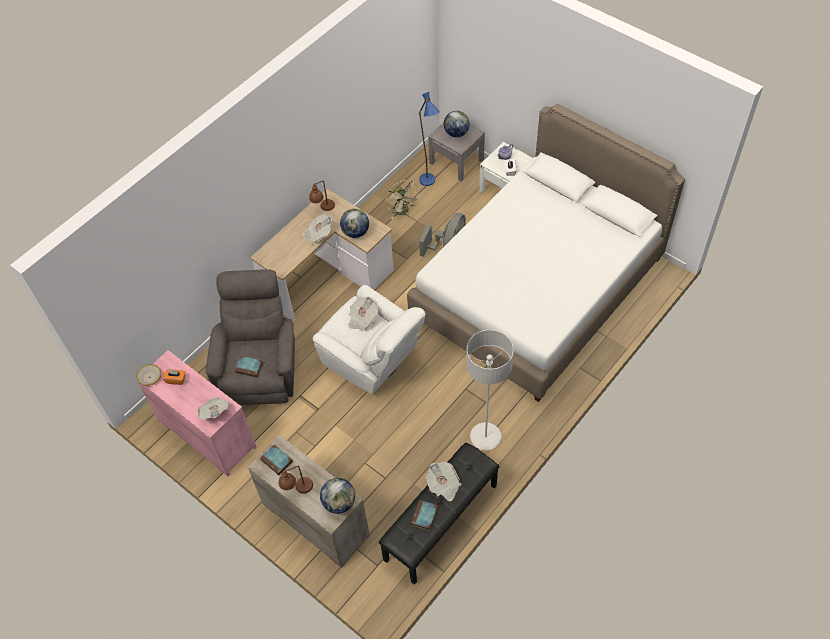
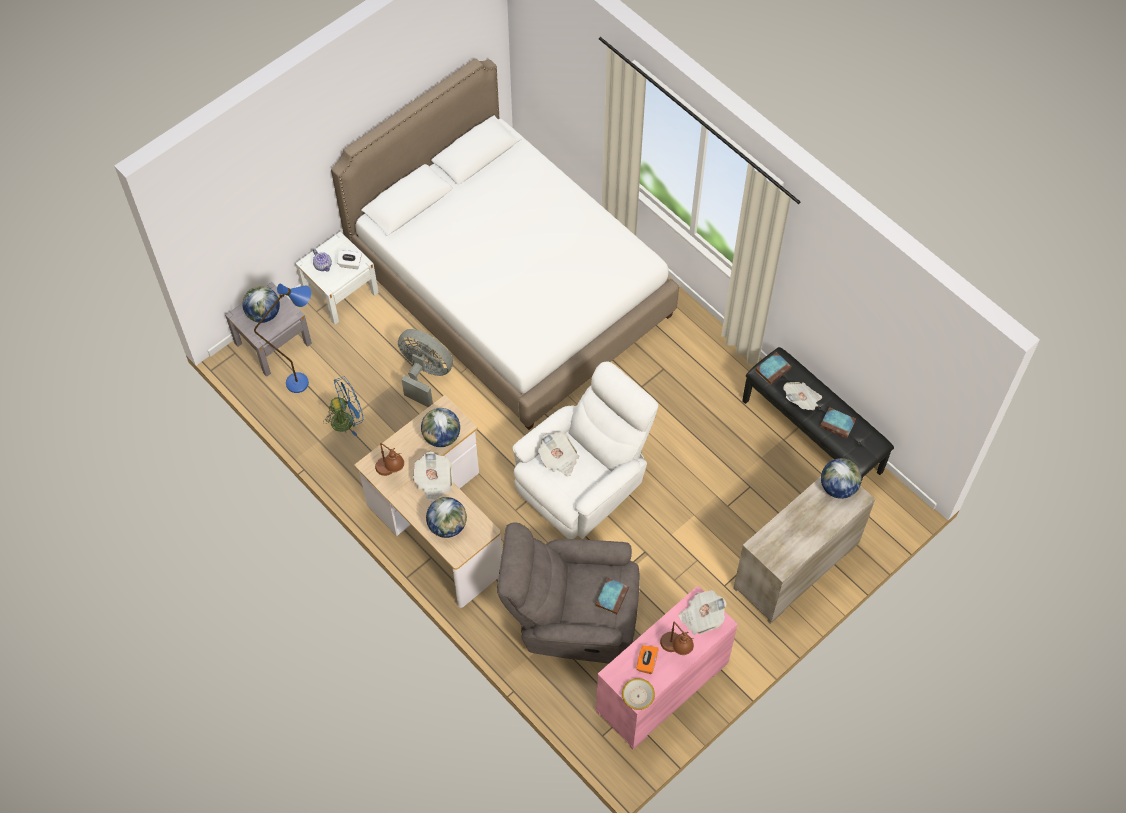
camera: 85 degrees left, 5 degrees up
(277, 461) = (778, 548): book -> book (773, 369)
(284, 247) = (447, 526): none -> globe
(298, 490) = (818, 529): brown table lamp -> brown table lamp (676, 649)
(403, 211) = (347, 419): beige fan -> blue fan
(485, 437) = (710, 376): grey floor lamp -> none

